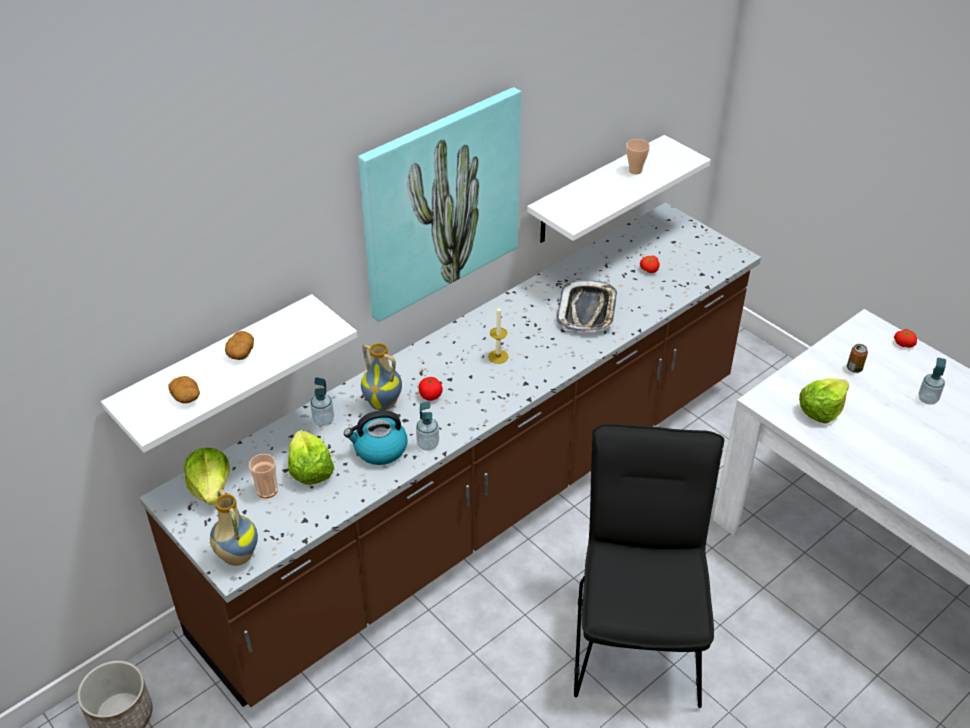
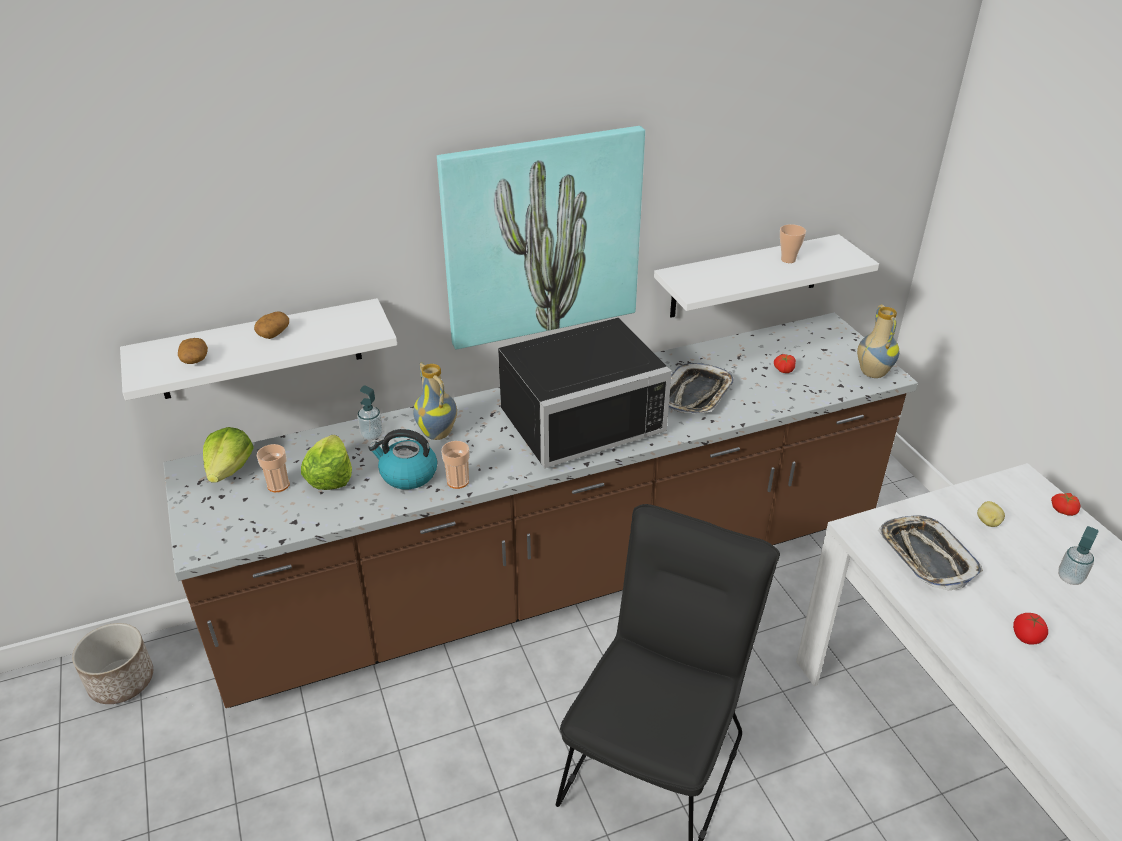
camera: 20 degrees right, 5 degrees down
(236, 557) = (209, 538): vase -> vase (871, 373)
(428, 444) = (458, 481): soap dispenser -> cup
(430, 396) = (488, 437): tomato -> tomato (1026, 637)
(498, 356) = (578, 416): candle -> black microwave
(821, 409) = (926, 556): lettuce -> tray
(854, 368) = (987, 522): can -> potato

